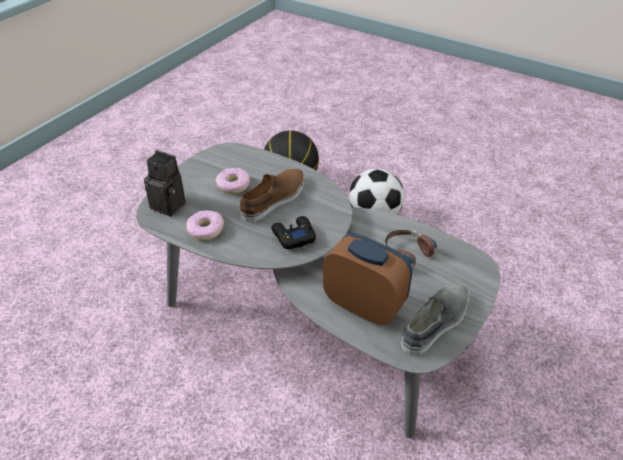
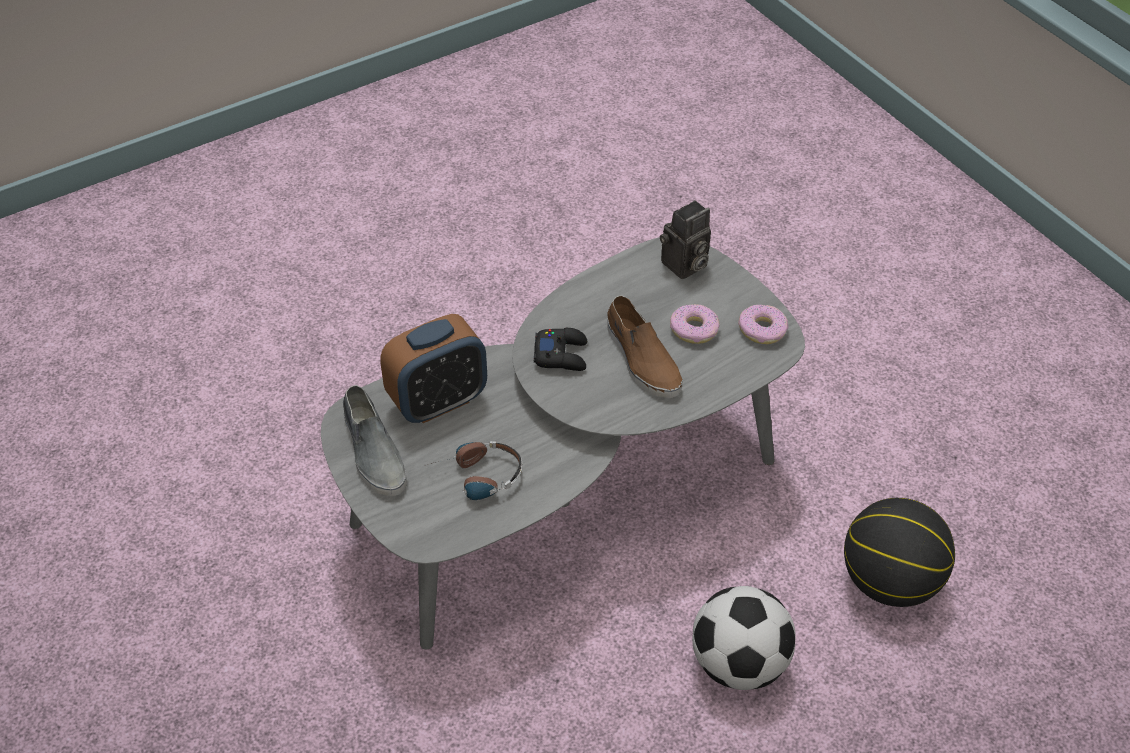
camera: 115 degrees right, 5 degrees up
(205, 229) = (619, 285): donut -> donut (762, 329)

